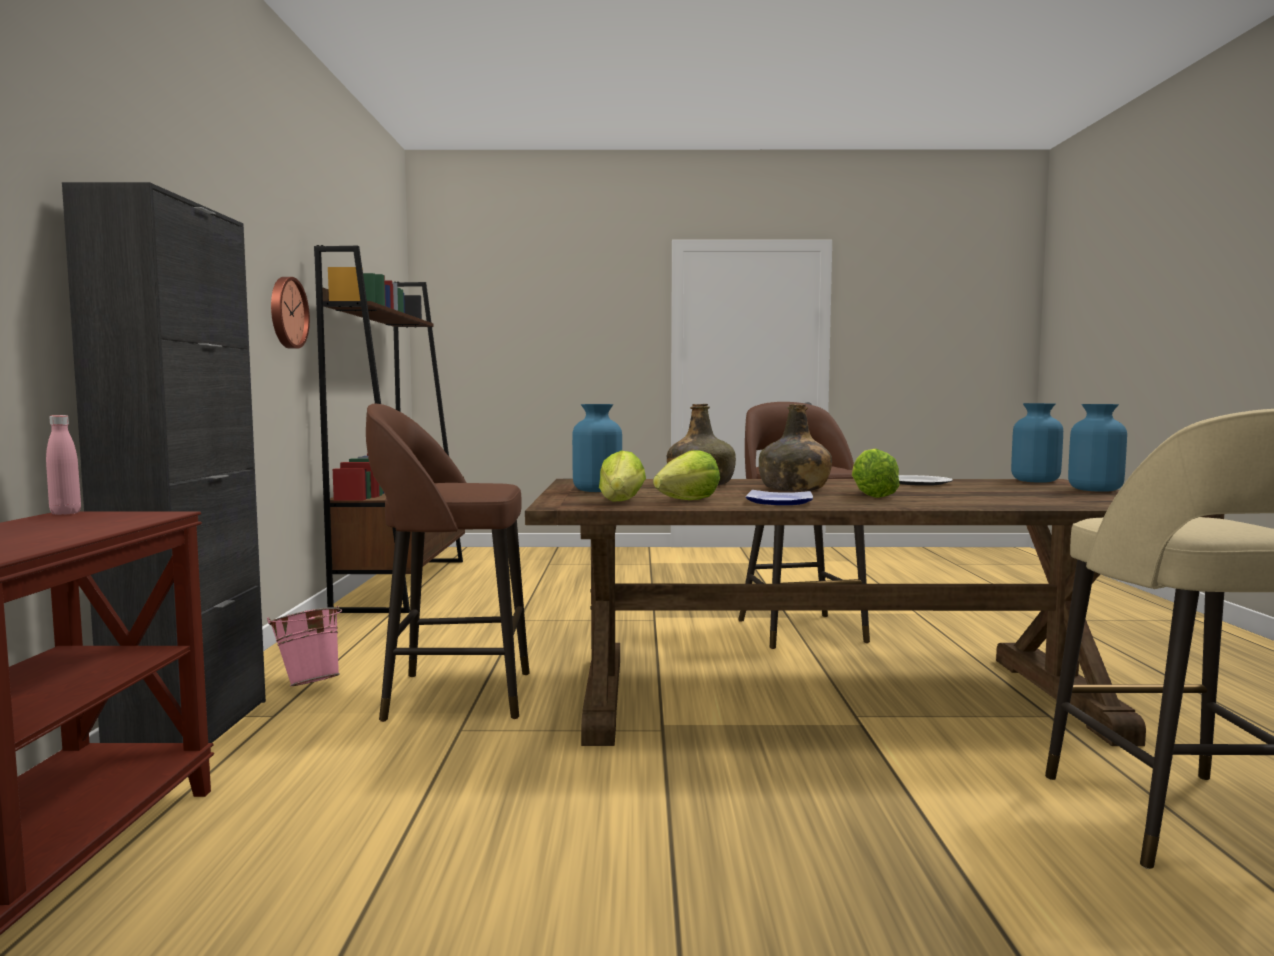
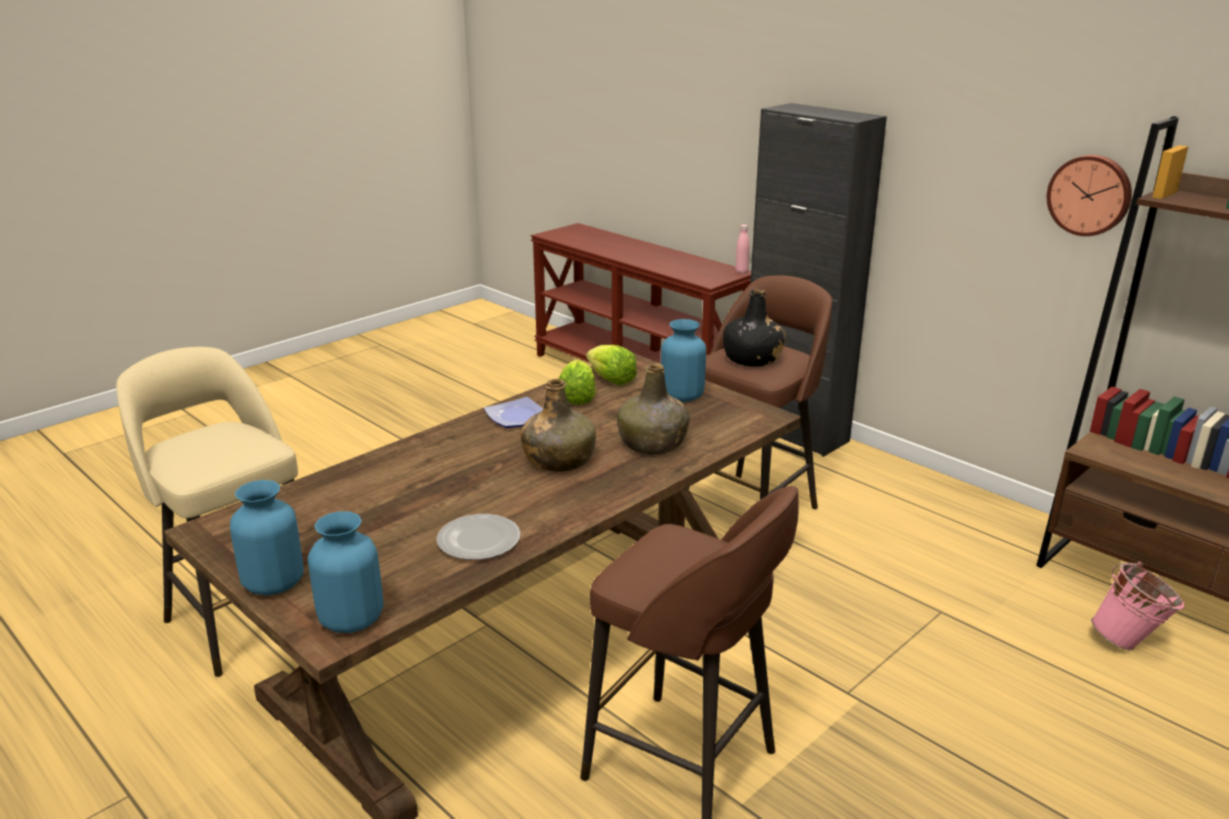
camera: 135 degrees right, 20 degrees up
(310, 683) = (843, 474): pink bucket -> pink bucket (1129, 642)
(469, 484) = (752, 359): none -> black bottle
(871, 495) = (473, 462): lettuce -> none

